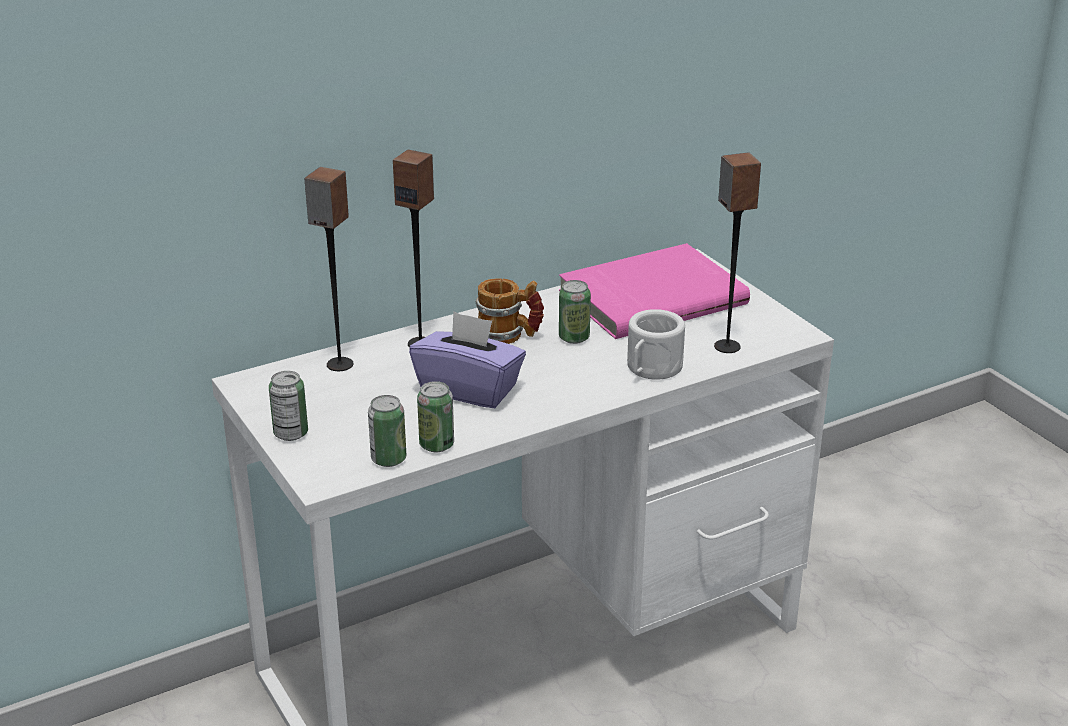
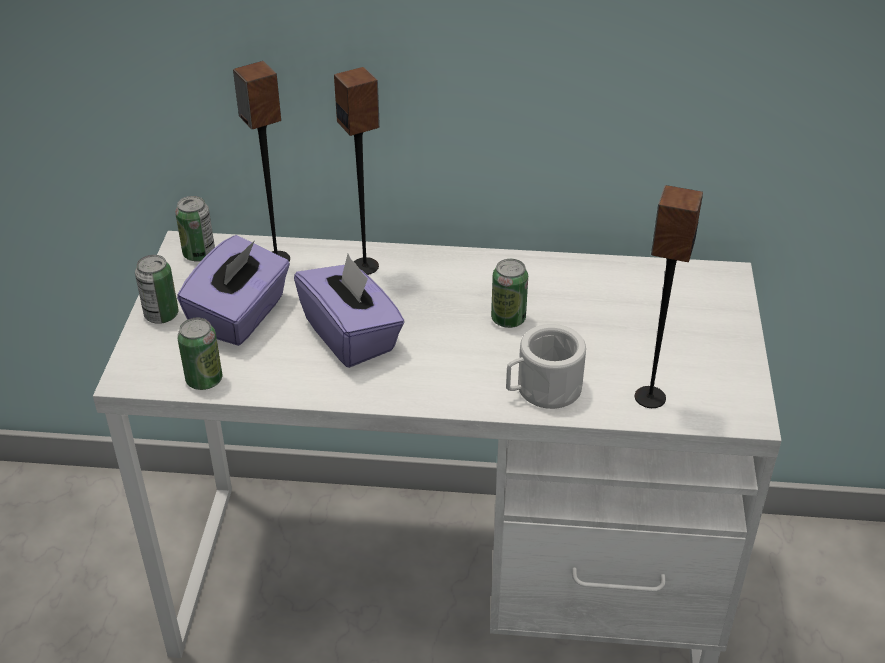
camera: 35 degrees right, 10 degrees up
(361, 410) = (240, 316): none -> purple tissue box
(436, 445) = (258, 384): can -> can (199, 254)
(509, 336) = (451, 291): mug -> none
(651, 296) = (637, 301): pink book -> none

